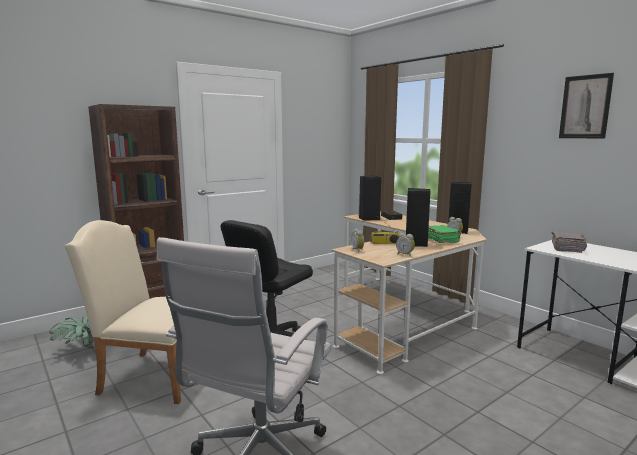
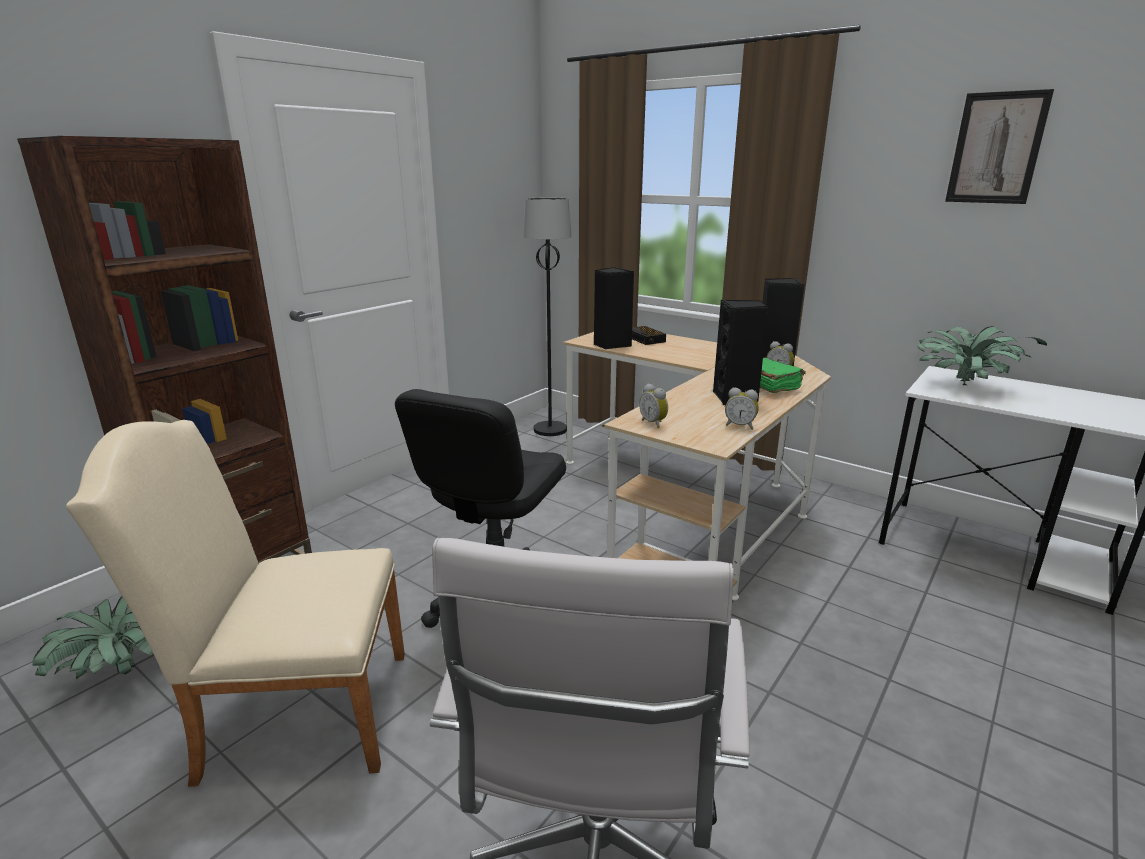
camera: 15 degrees left, 10 degrees up
(343, 272) = (550, 430): none -> black floor lamp
(384, 243) = (683, 401): radio -> none
(567, 248) = (963, 387): grey book -> potted plant

